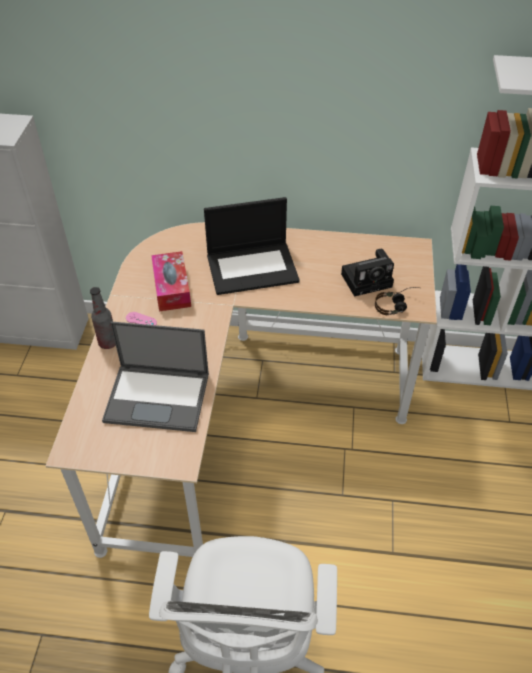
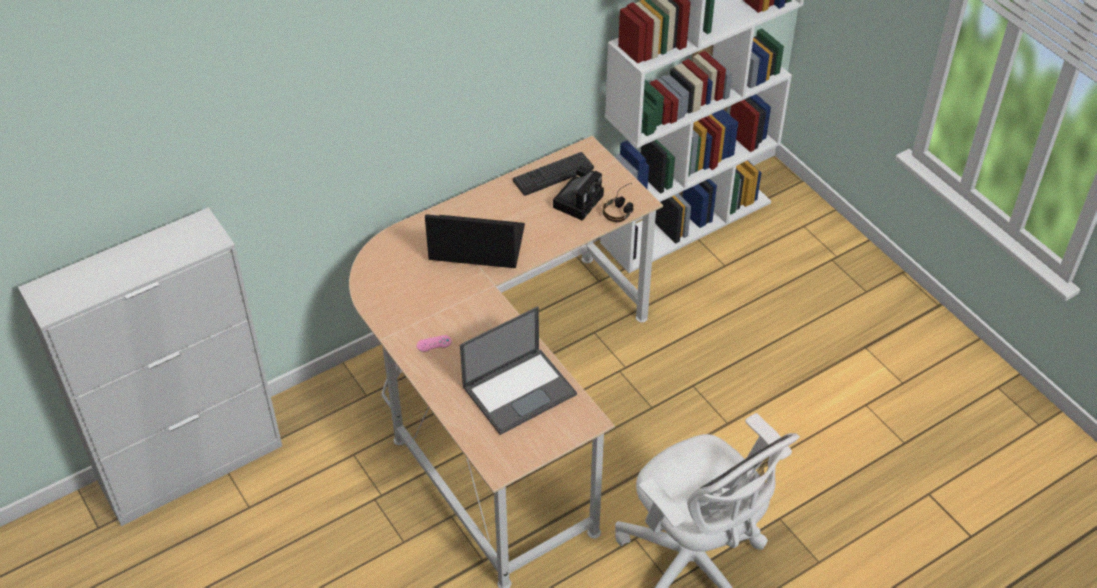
camera: 40 degrees left, 0 degrees up
(108, 343) = (429, 377): bottle -> none
(172, 288) = (427, 302): tissue box -> none
(253, 267) = (475, 244): laptop -> laptop turned 120 degrees counterclockwise
(368, 250) = (553, 174): none -> keyboard

